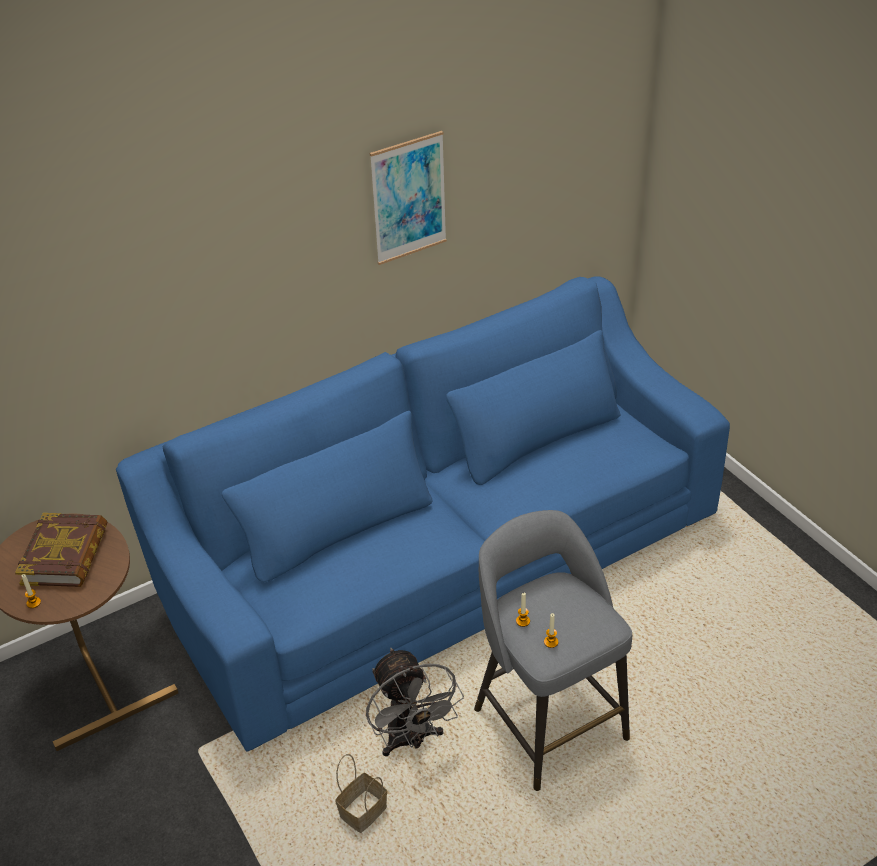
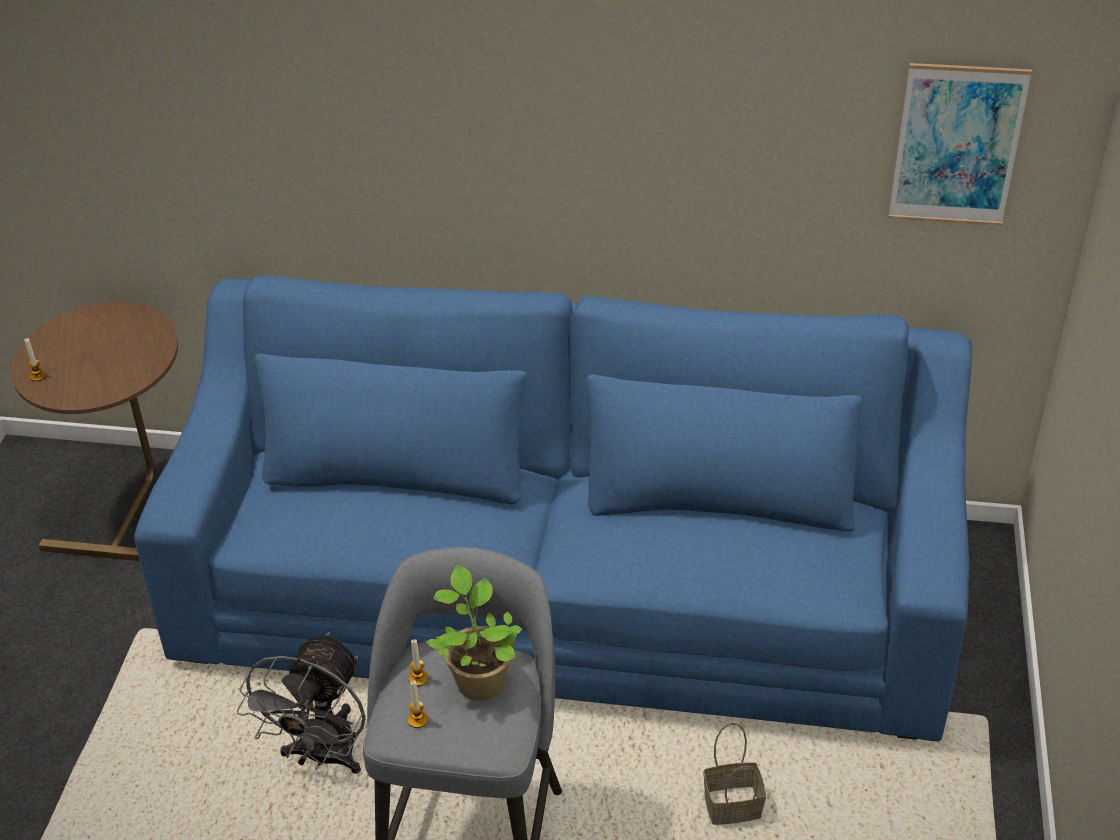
camera: 40 degrees right, 0 degrees up
(66, 555) = (110, 348): book -> none
(363, 814) = (202, 795): basket -> basket (730, 808)
(409, 198) = (654, 105): picture -> picture (957, 145)
(556, 600) = (479, 680): none -> potted plant

